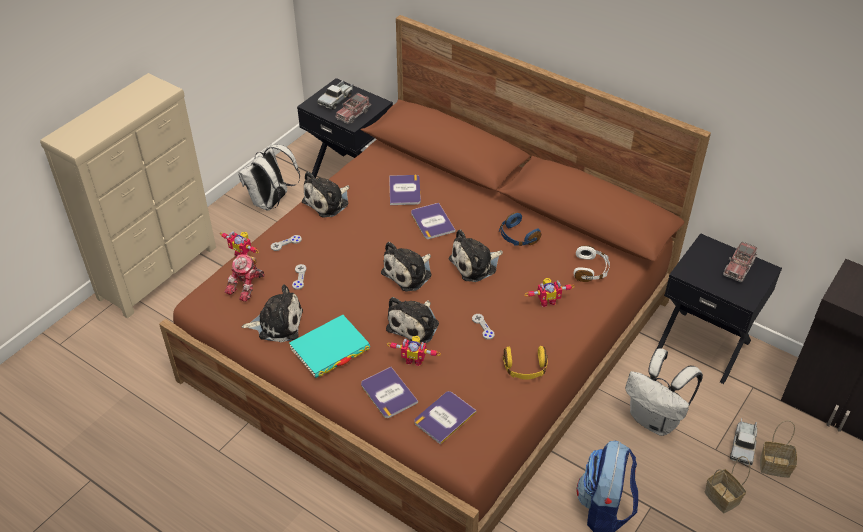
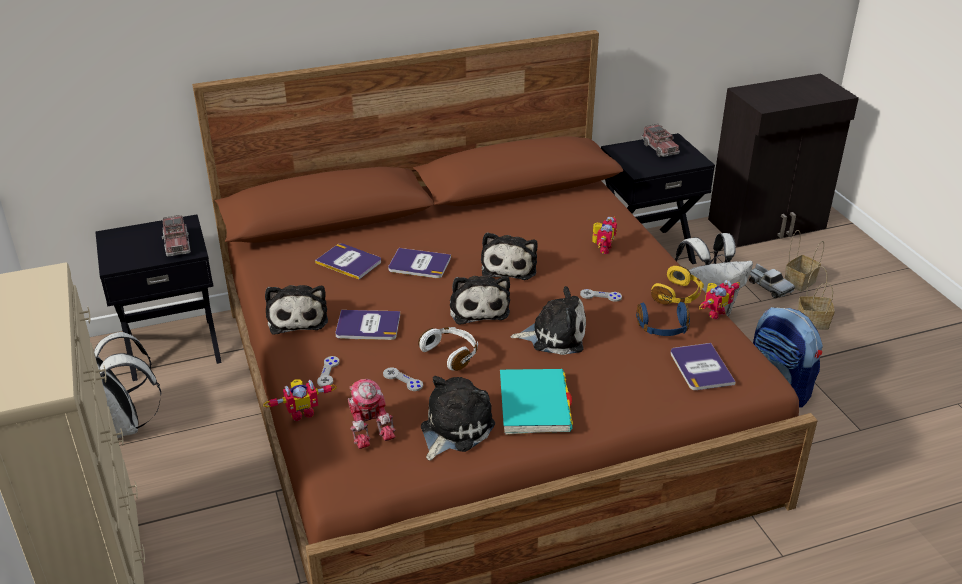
camera: 55 degrees left, 10 degrees down
(336, 99) = (134, 245): toy truck -> none
(388, 393) = (638, 389): book -> book (368, 326)
(414, 359) = (604, 354): toy robot -> toy robot (713, 312)
(415, 325) = (554, 336): plush toy -> plush toy turned 60 degrees counterclockwise
(517, 237) = (499, 228): blue headphones -> blue headphones (663, 328)
(591, 270) = (588, 211): white headphones -> white headphones (451, 354)

